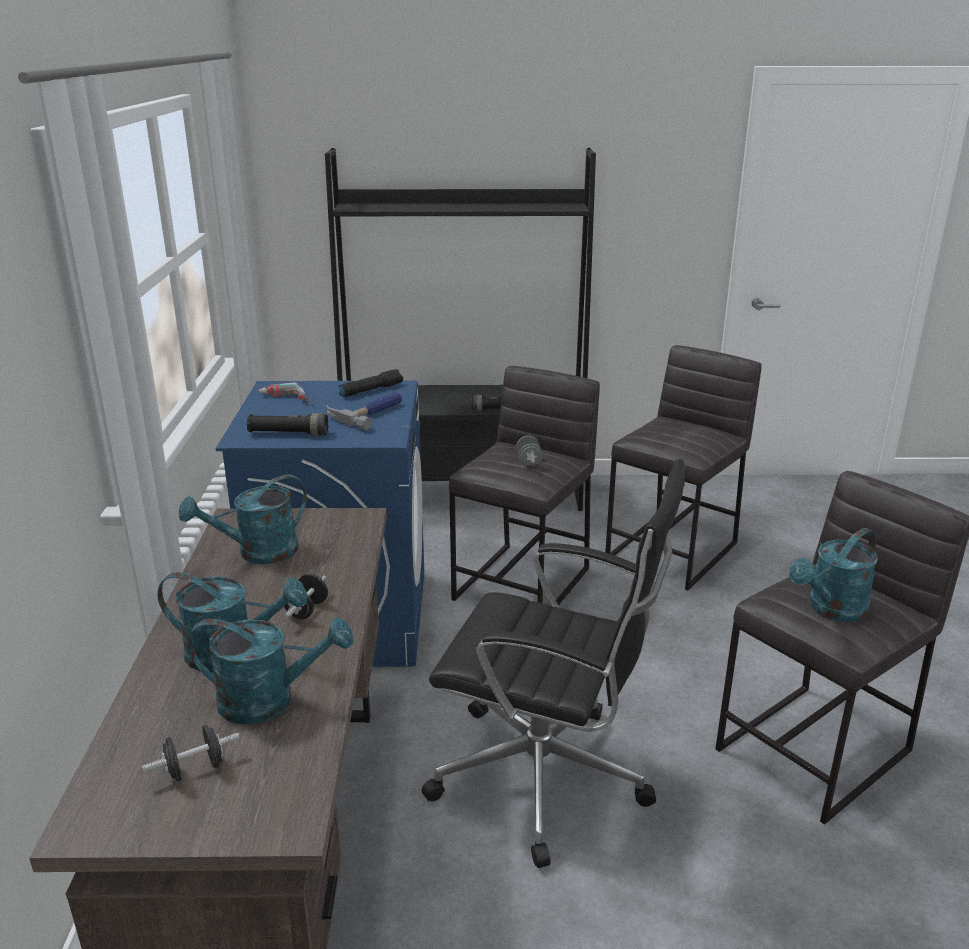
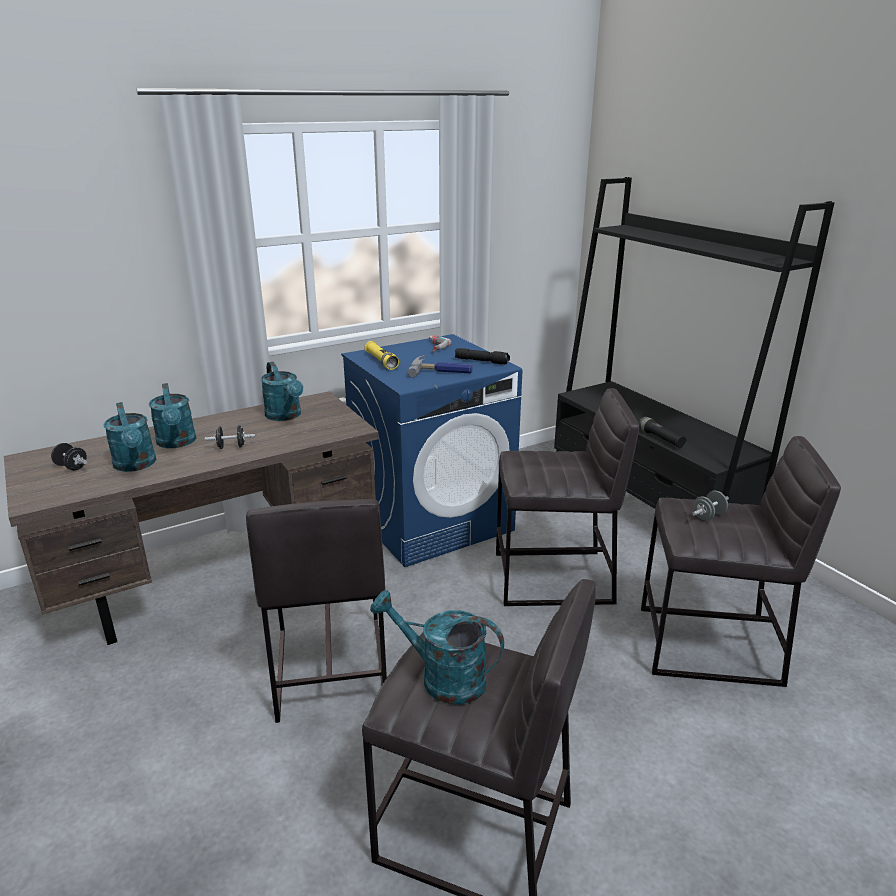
camera: 60 degrees right, 0 degrees up
(257, 553) = (286, 416): turquoise watering can -> turquoise watering can turned 150 degrees counterclockwise
(288, 433) = (381, 362): black flashlight -> yellow flashlight
(528, 461) = (554, 467): grey dumbbell -> grey dumbbell (708, 516)
(547, 778) = (329, 668): black office chair -> grey stool

